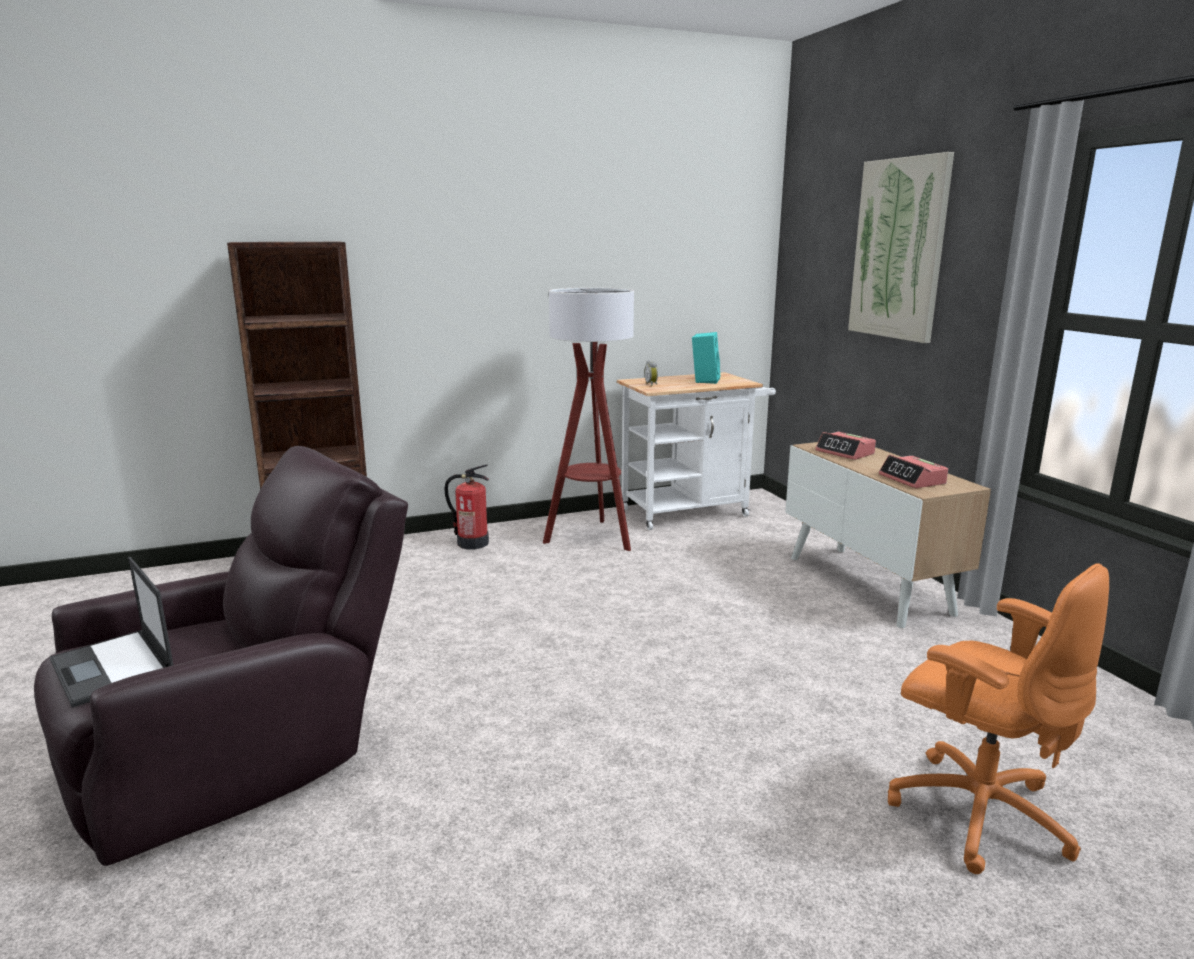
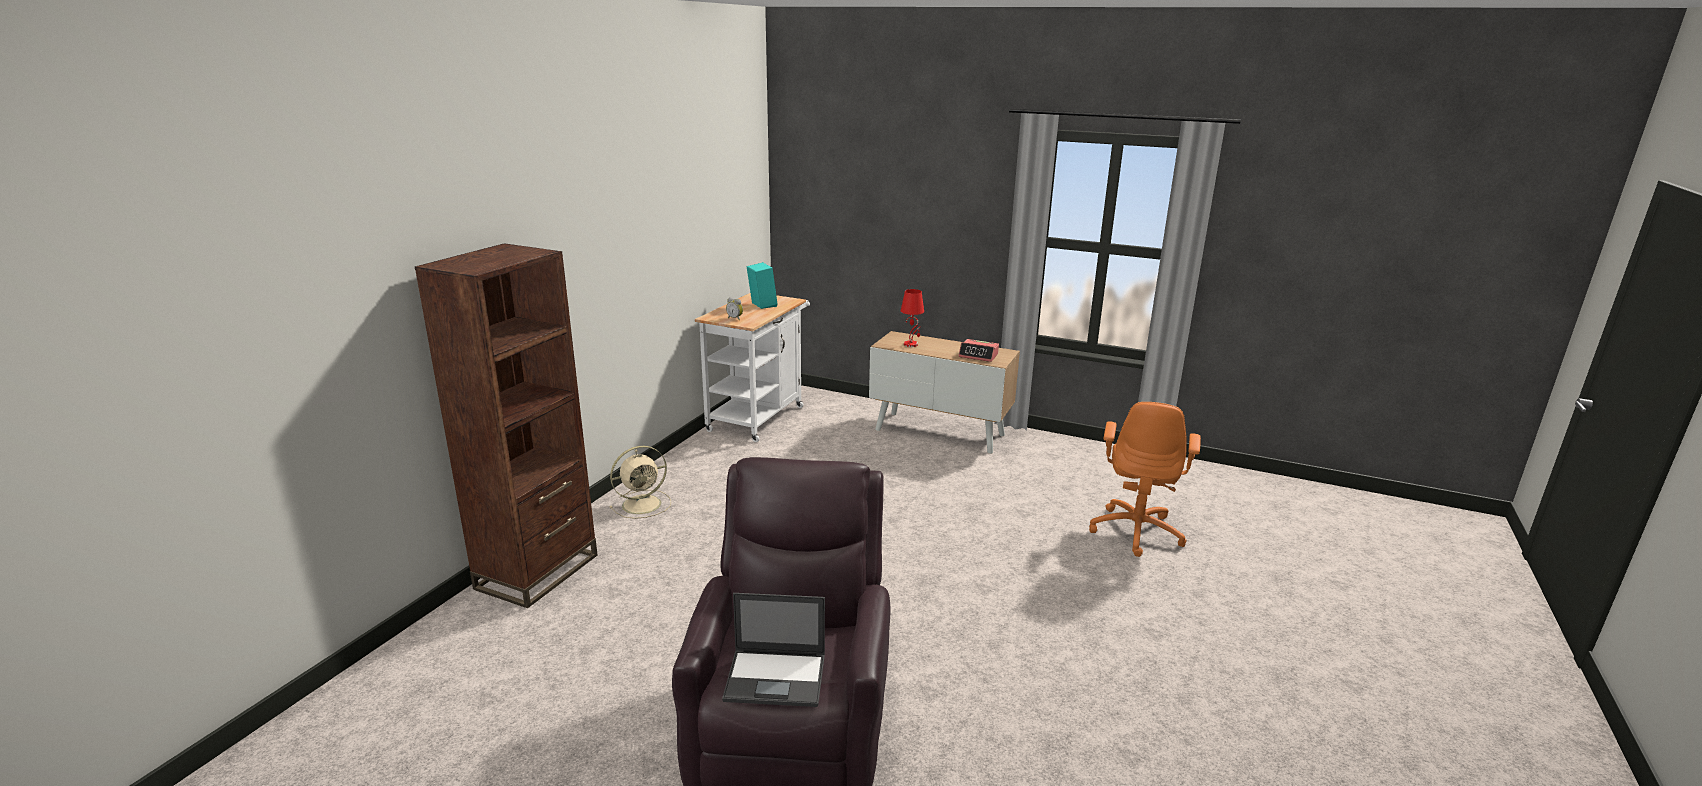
camera: 45 degrees left, 5 degrees up
(472, 543) = (643, 504): fire extinguisher -> beige fan
(592, 537) = (727, 463): floor lamp -> none
(845, 452) = (911, 344): alarm clock -> red table lamp
(899, 249) = (907, 190): picture -> none
(976, 811) = (1136, 531): orange office chair -> orange office chair turned 105 degrees clockwise

